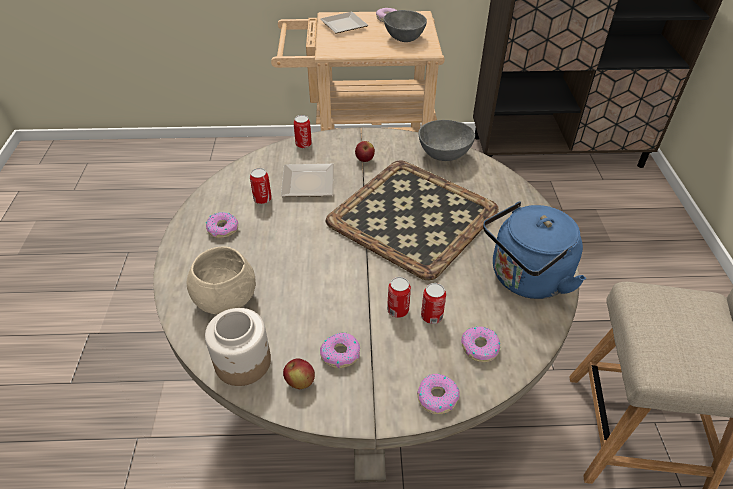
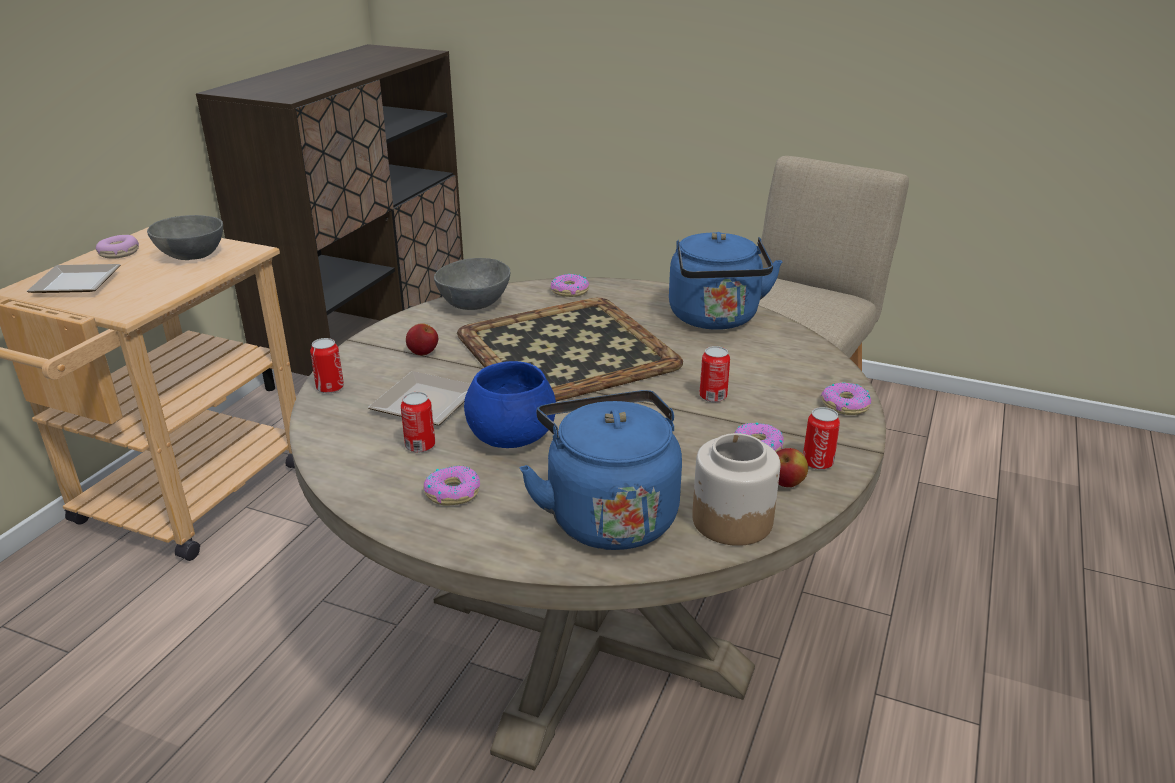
camera: 65 degrees left, 15 degrees down
(227, 299) = (608, 514): beige bowl -> blue kettle
(289, 231) = (512, 438): none -> blue bowl
(431, 316) = (734, 380): can -> can (817, 463)
(479, 347) = (792, 367): donut -> donut (569, 291)

